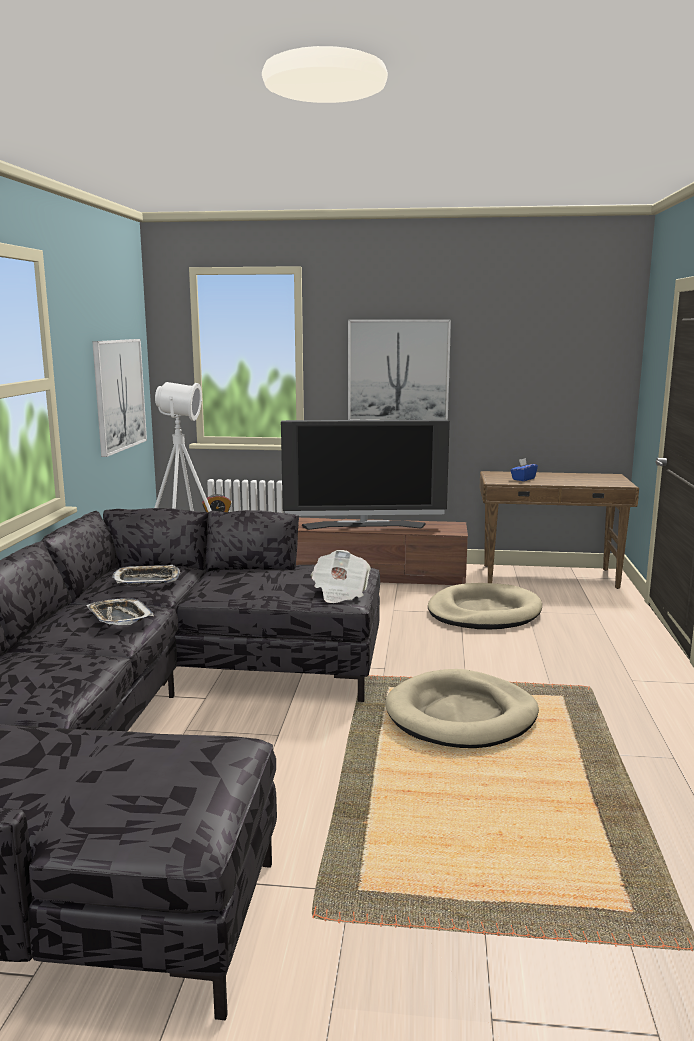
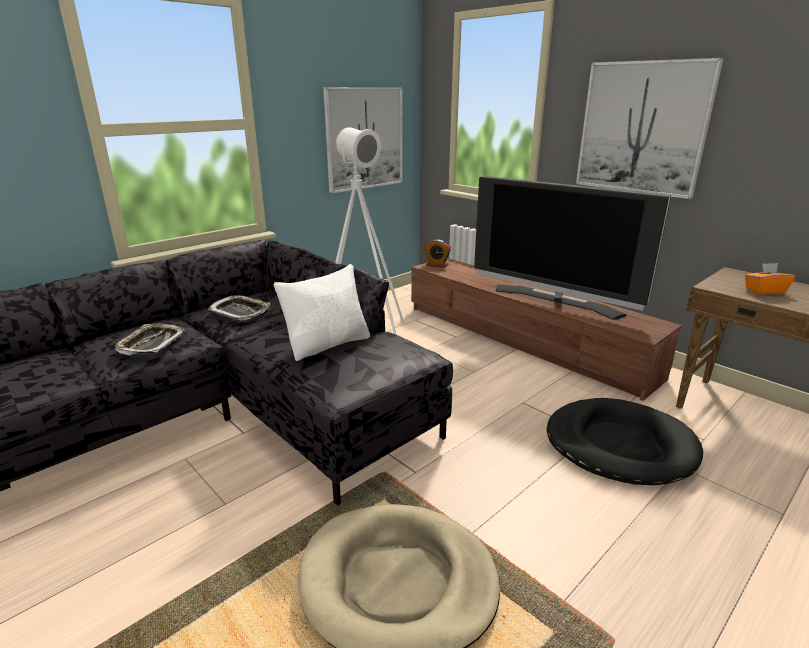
camera: 40 degrees right, 10 degrees up
(281, 578) = (328, 344): none -> white pillow
(340, 593) = (343, 382): newspaper -> none
(484, 612) = (619, 445): beige dog bed -> black dog bed
(523, 479) = (764, 291): blue tissue box -> orange tissue box

